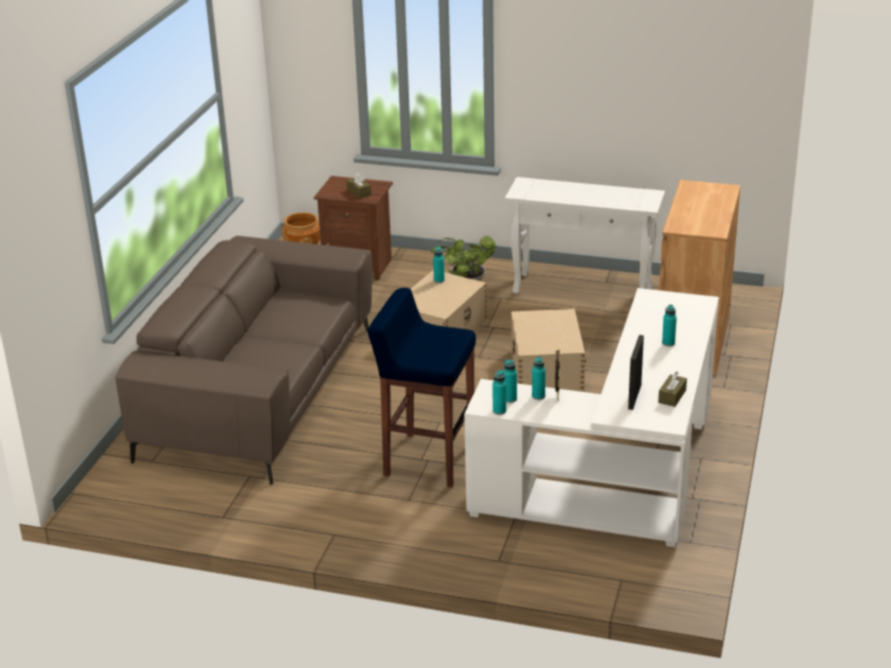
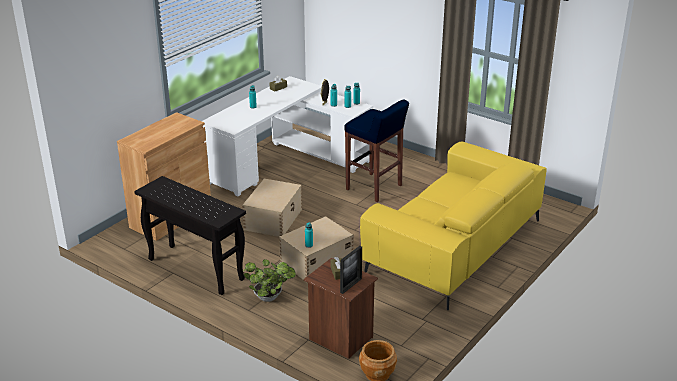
camera: 160 degrees left, 0 degrees up
(260, 392) = (454, 246): brown sofa -> yellow sofa
(583, 290) = (195, 269): white console table -> black console table
(634, 397) = (294, 90): picture frame -> picture frame (351, 285)

